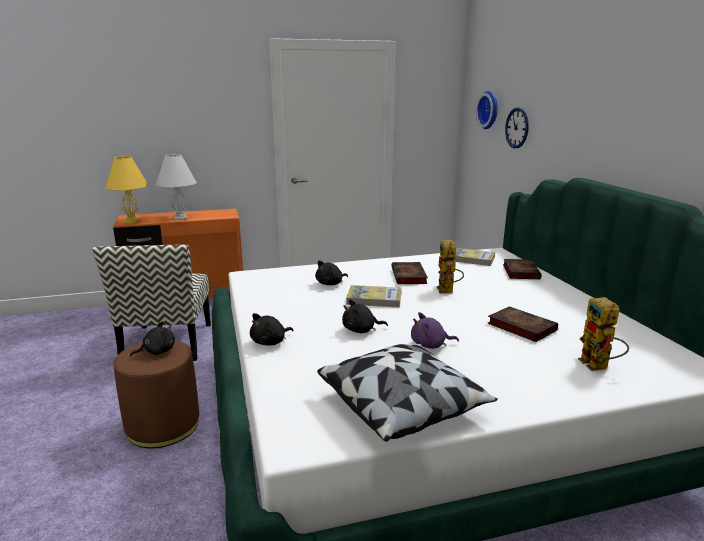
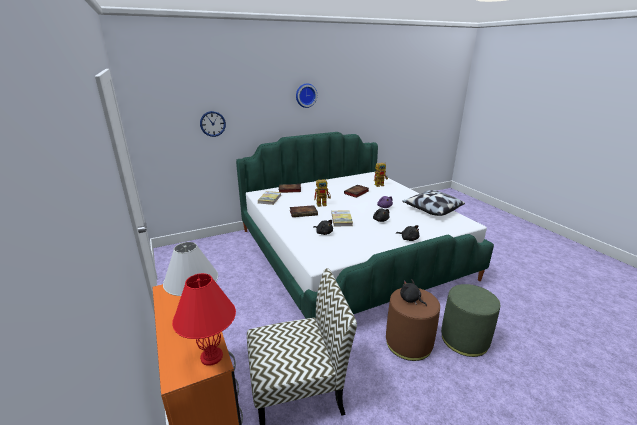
camera: 100 degrees left, 5 degrees up
(119, 490) = (464, 339): none -> green ottoman
(132, 221) = (212, 356): yellow table lamp -> red table lamp
(489, 110) = (173, 117): wall clock -> wall clock (305, 95)

